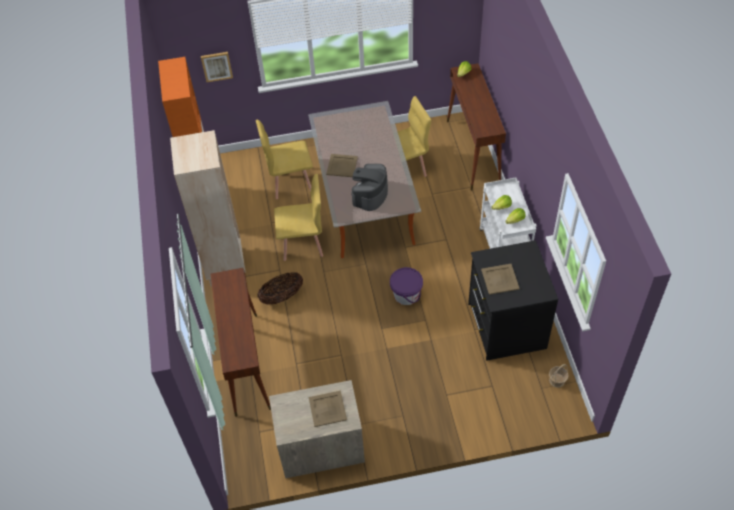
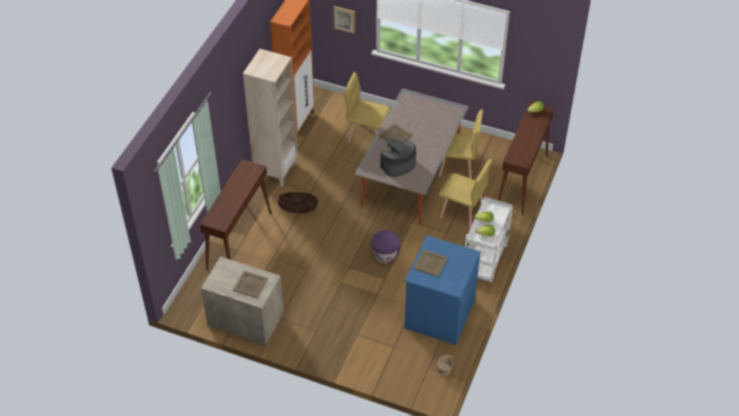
camera: 30 degrees right, 5 degrees down
(302, 243) = (341, 182): yellow chair -> yellow chair (462, 212)
(505, 326) = (438, 313): black dresser -> blue dresser

